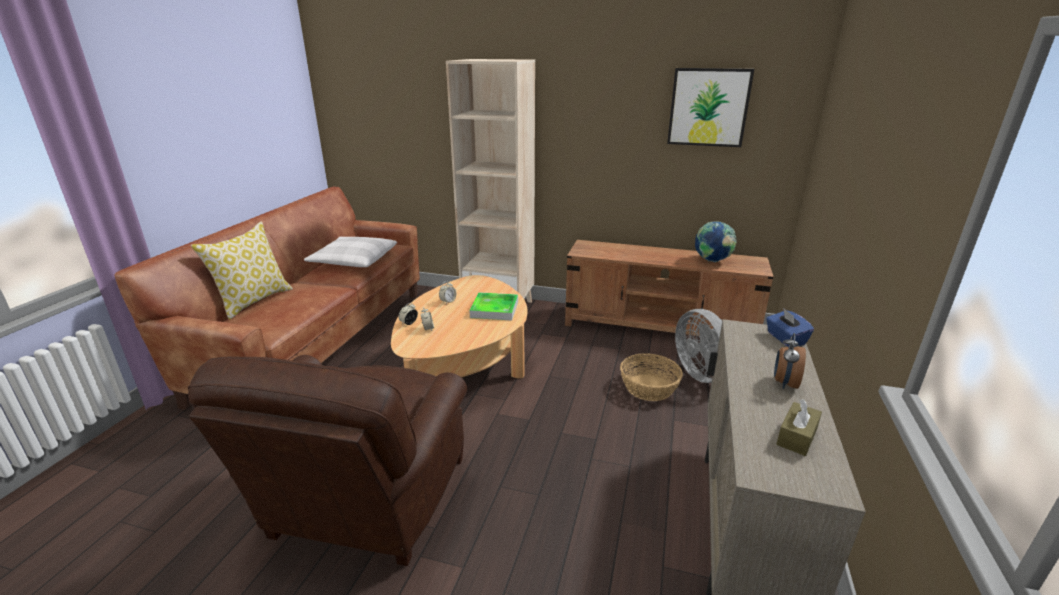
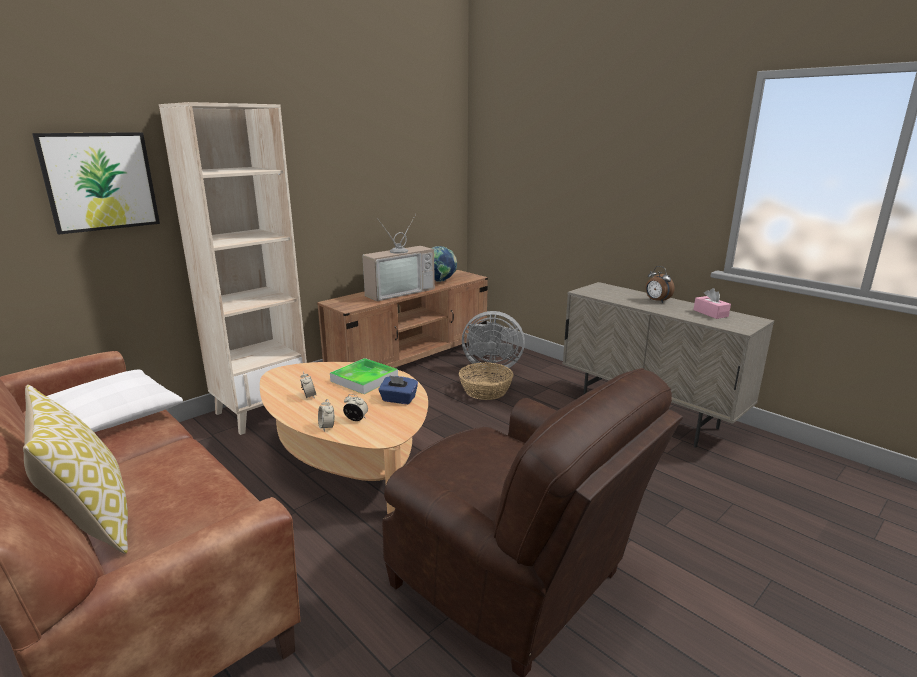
camera: 60 degrees left, 5 degrees down
(650, 255) = (398, 291): none -> television
(708, 107) = (403, 150): picture -> picture (100, 181)
(785, 339) = (607, 287): blue tissue box -> blue tissue box (398, 399)
(797, 436) = (710, 313): brown tissue box -> pink tissue box

